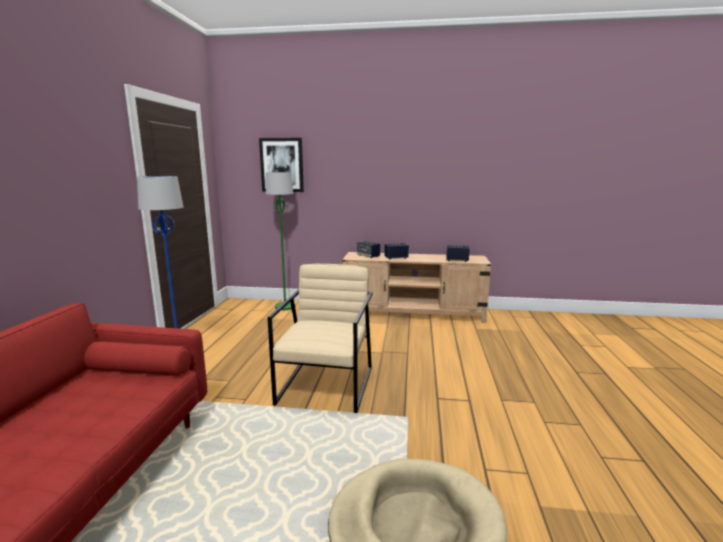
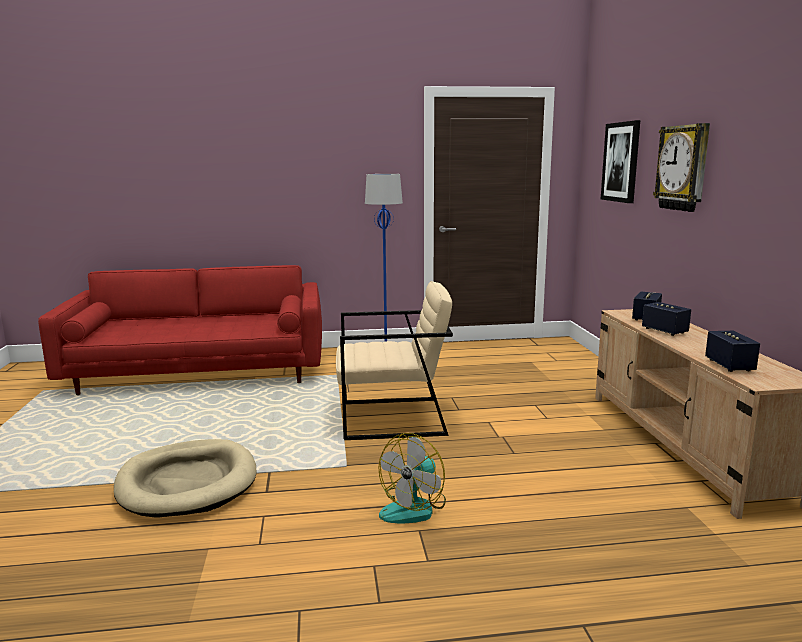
camera: 75 degrees right, 0 degrees up
(285, 306) = (580, 364): green floor lamp -> none
(356, 168) = (683, 168): none -> wall clock
(474, 397) = (414, 507): none -> fan

